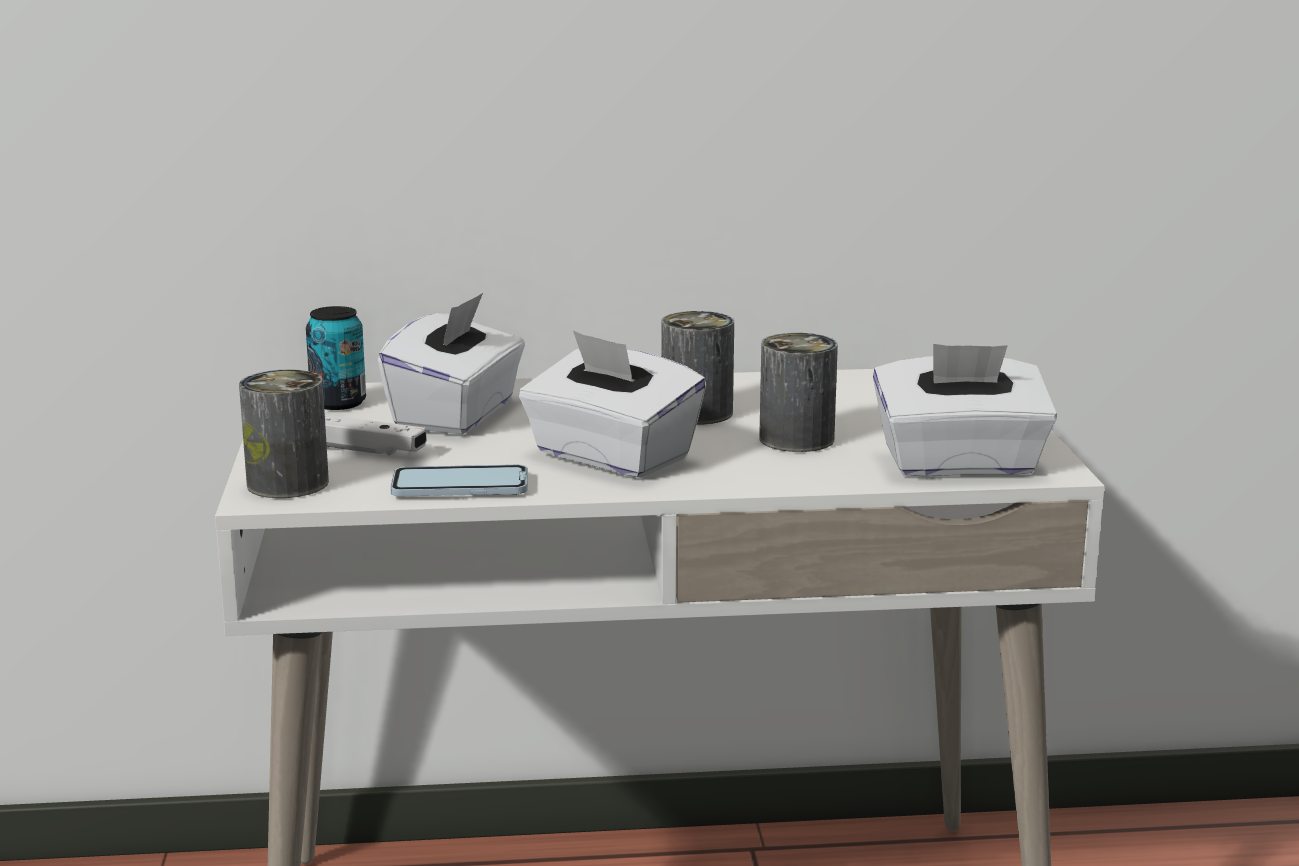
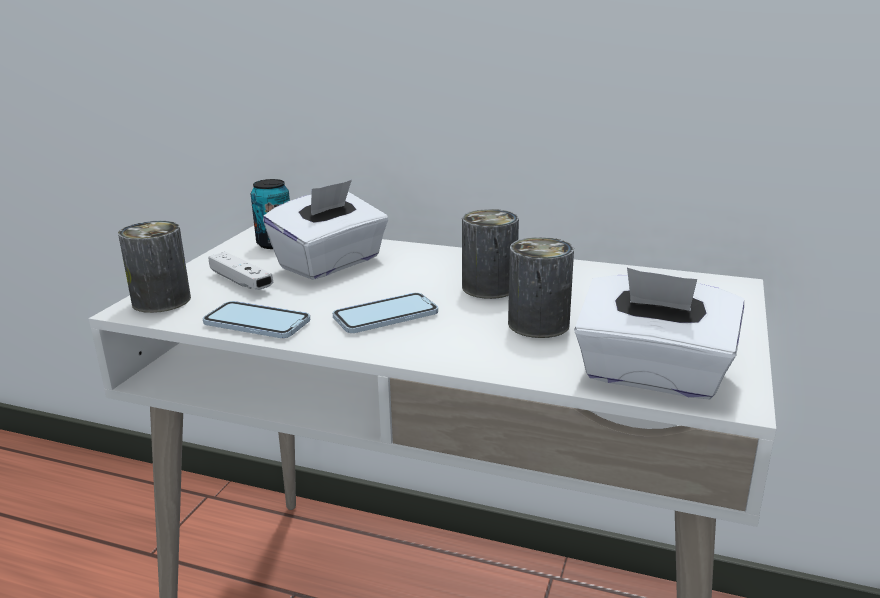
camera: 25 degrees right, 5 degrees up
(611, 457) = (386, 316): white tissue box -> phone

